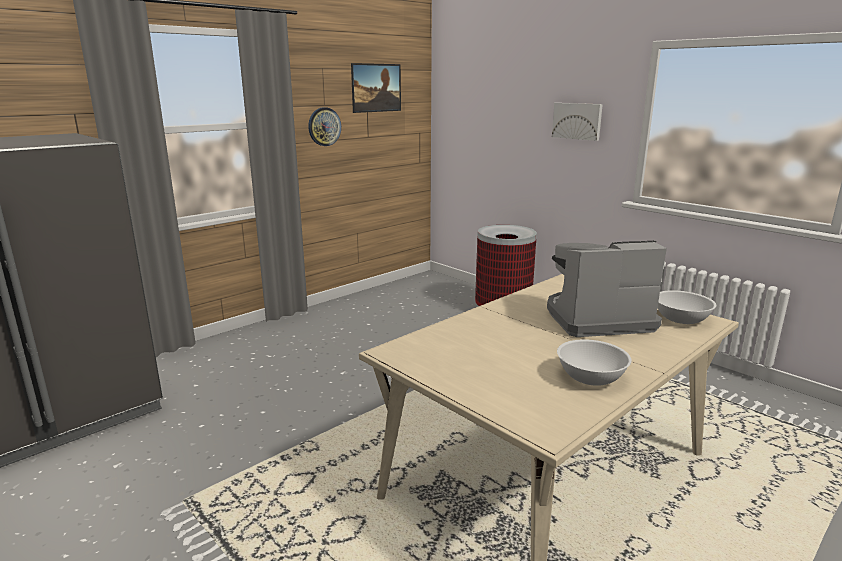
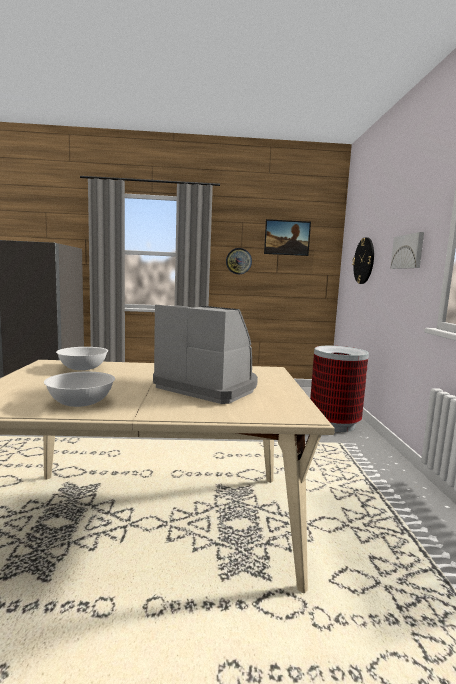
camera: 40 degrees right, 10 degrees down
(489, 120) = (364, 261): none -> wall clock
(681, 319) = (275, 407): white bowl -> white bowl (82, 368)

